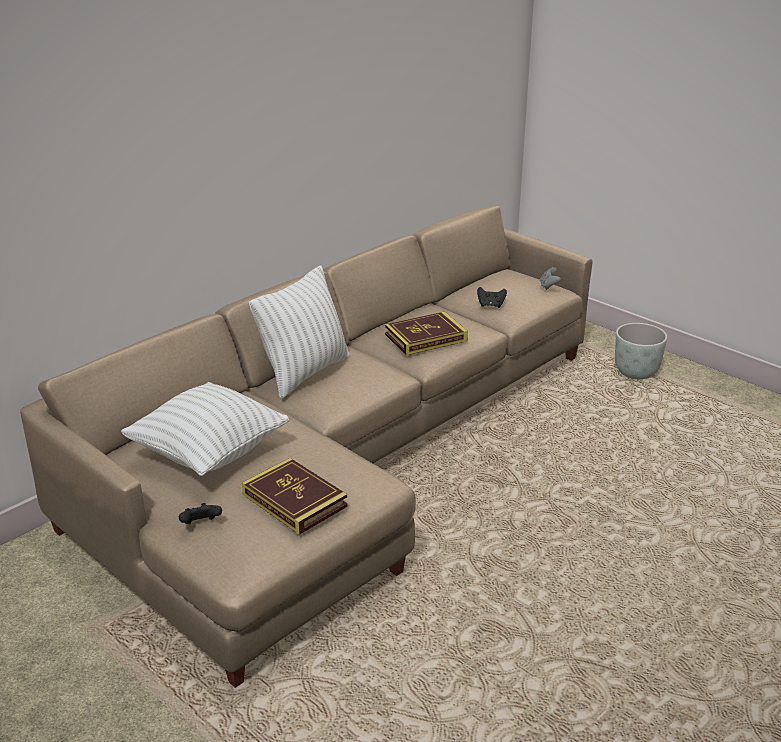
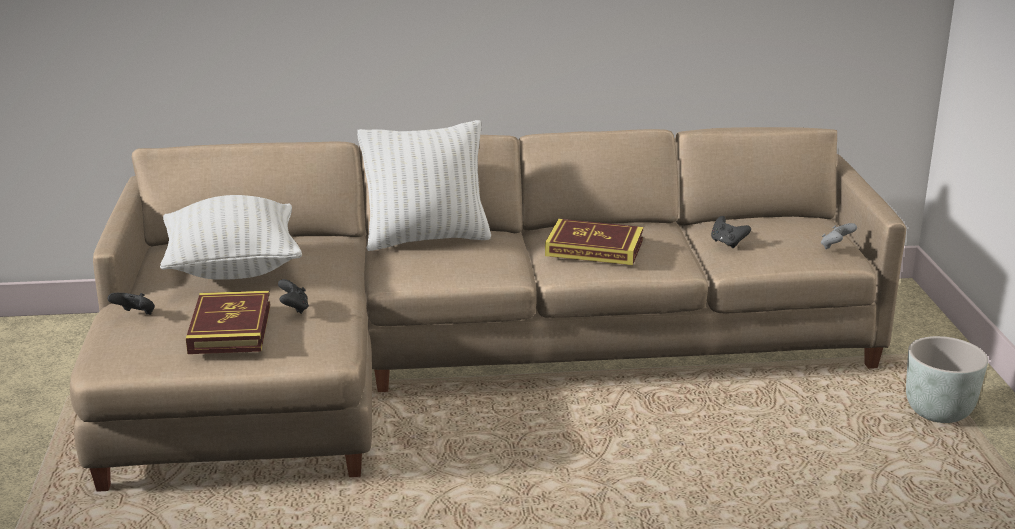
camera: 40 degrees right, 5 degrees down
(310, 464) = (294, 308): none -> black game controller

